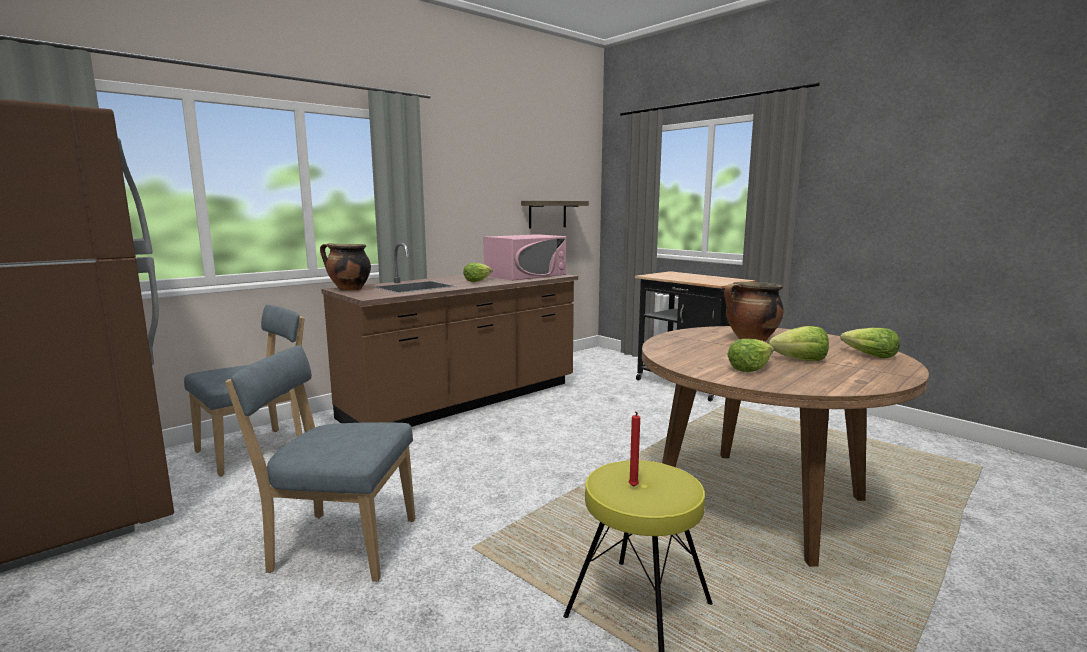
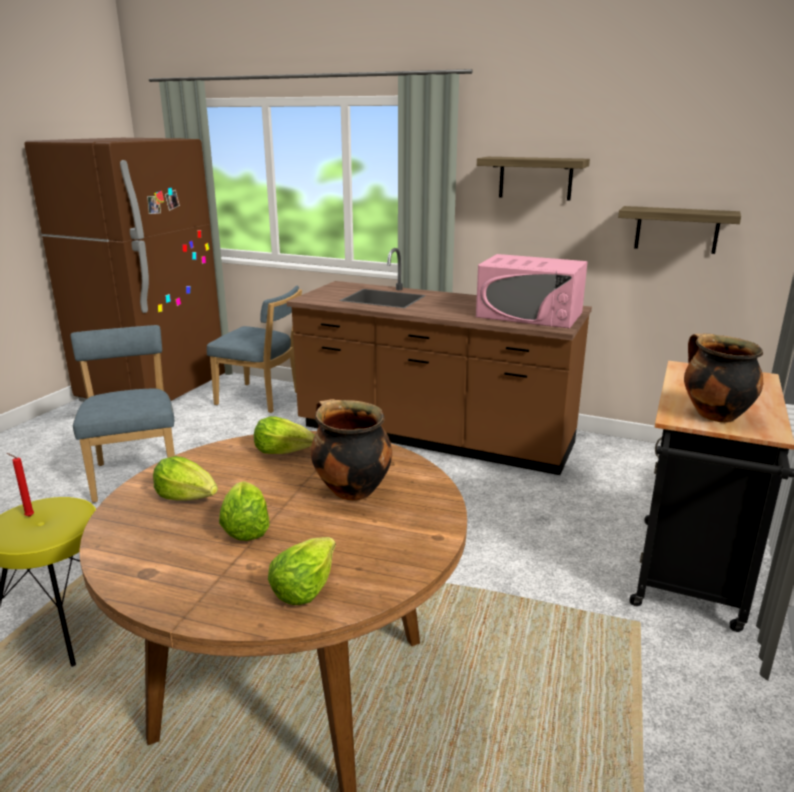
camera: 65 degrees right, 10 degrees up
(348, 289) = (338, 287): cooking pot -> cooking pot (713, 415)
(469, 182) = (535, 178): none -> shelf
(477, 281) = (449, 307): lettuce -> lettuce (284, 451)

